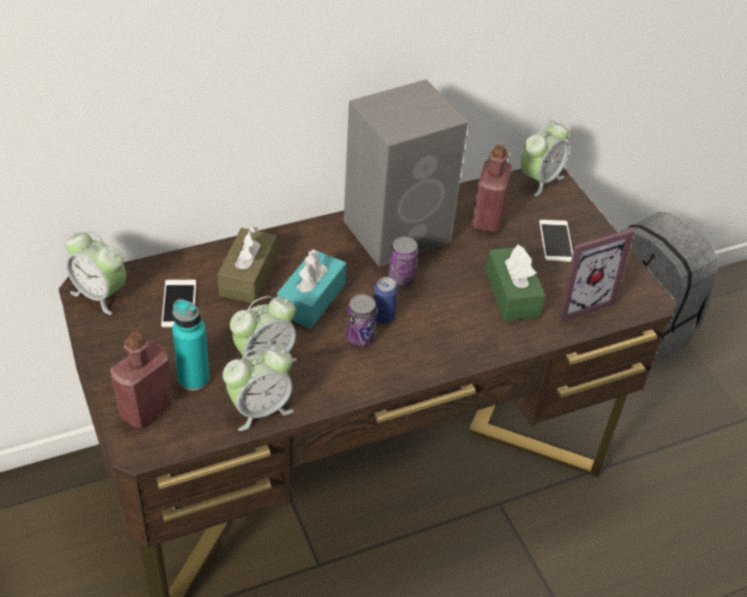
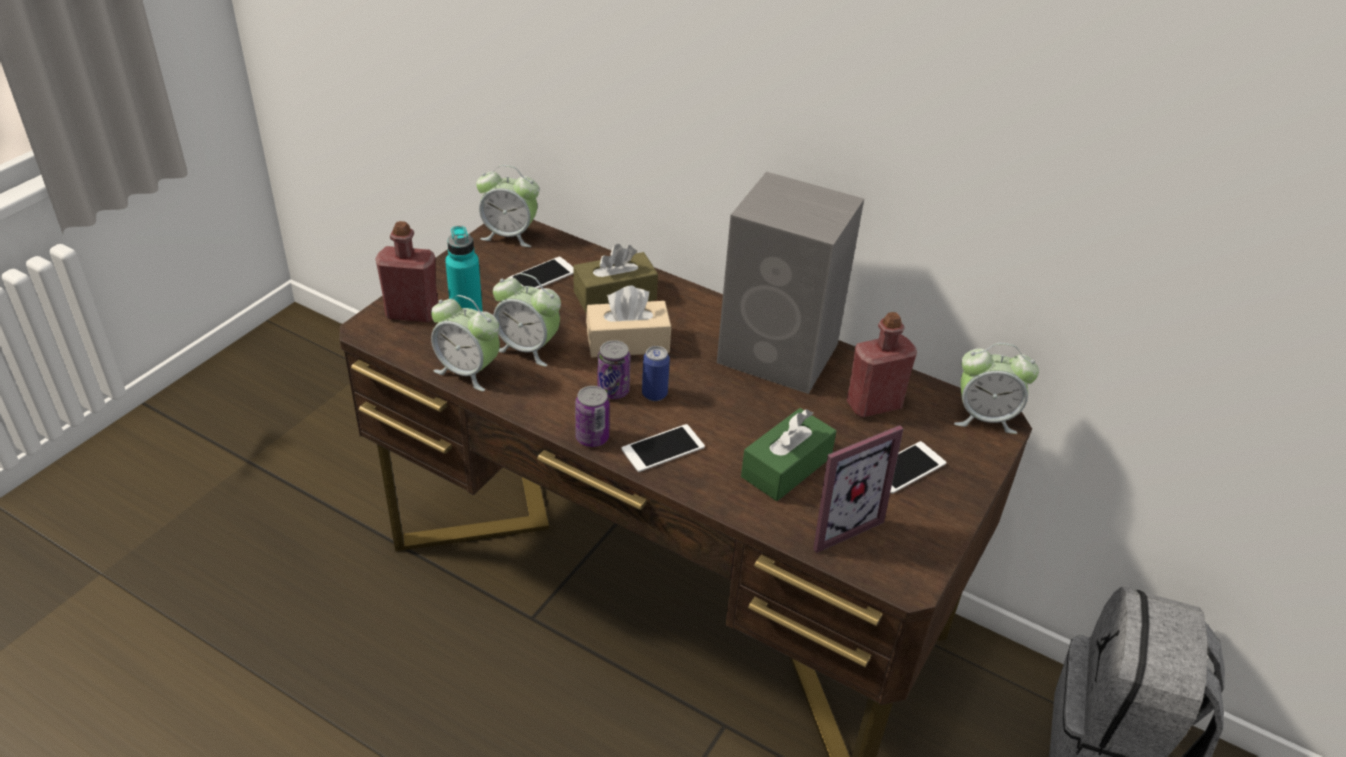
camera: 55 degrees right, 5 degrees down
(100, 294) = (509, 235): alarm clock -> alarm clock turned 75 degrees counterclockwise
(311, 299) = (628, 342): turquoise tissue box -> beige tissue box
(401, 278) = (718, 383): can -> can (592, 437)
(444, 344) = (663, 448): none -> phone
(577, 300) = (835, 521): picture frame -> picture frame turned 60 degrees counterclockwise

